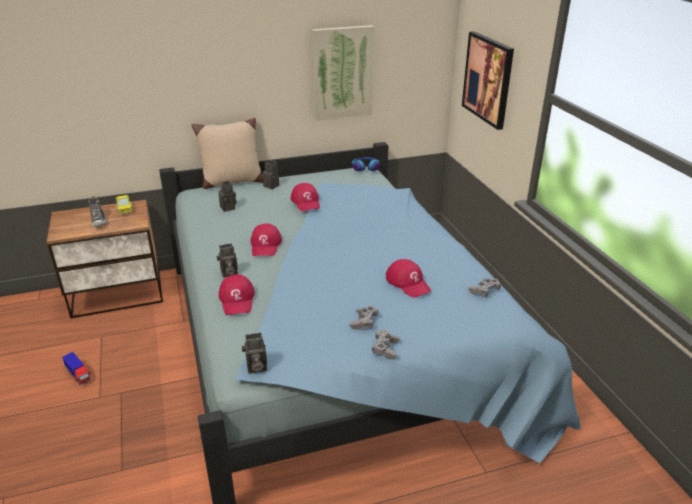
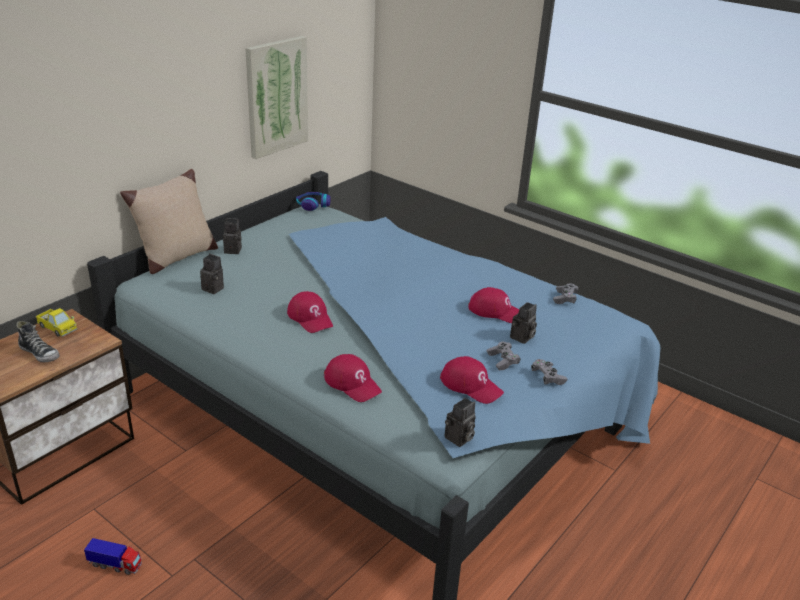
camera: 35 degrees left, 0 degrees up
(228, 273) = (307, 360): camera -> camera (522, 338)
(306, 202) = (301, 258): red cap -> red cap (471, 385)
(488, 79) = (437, 83): picture -> none

